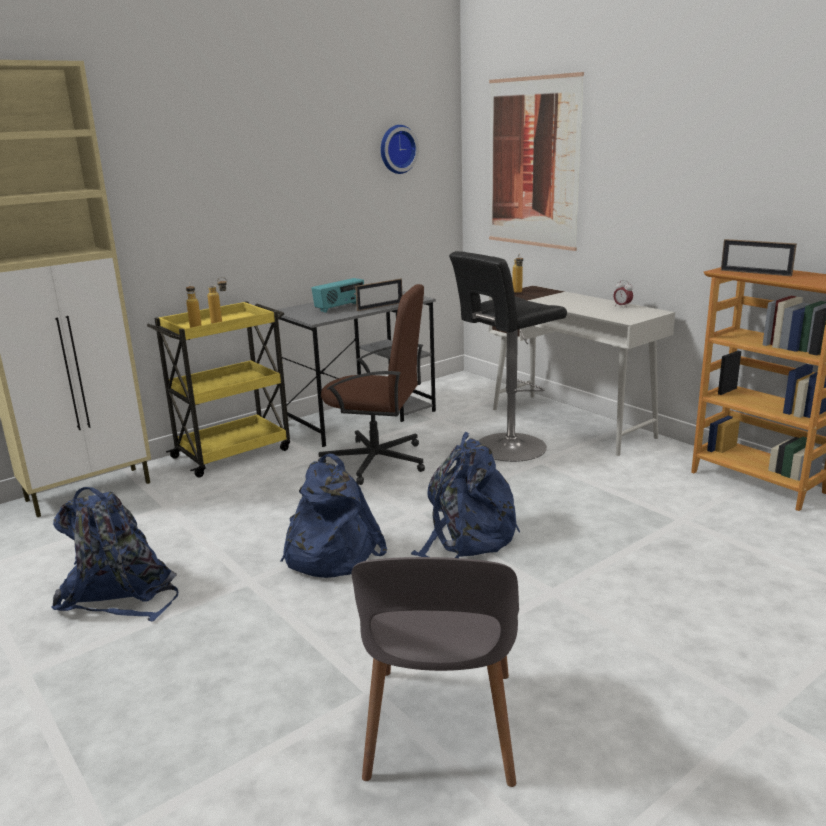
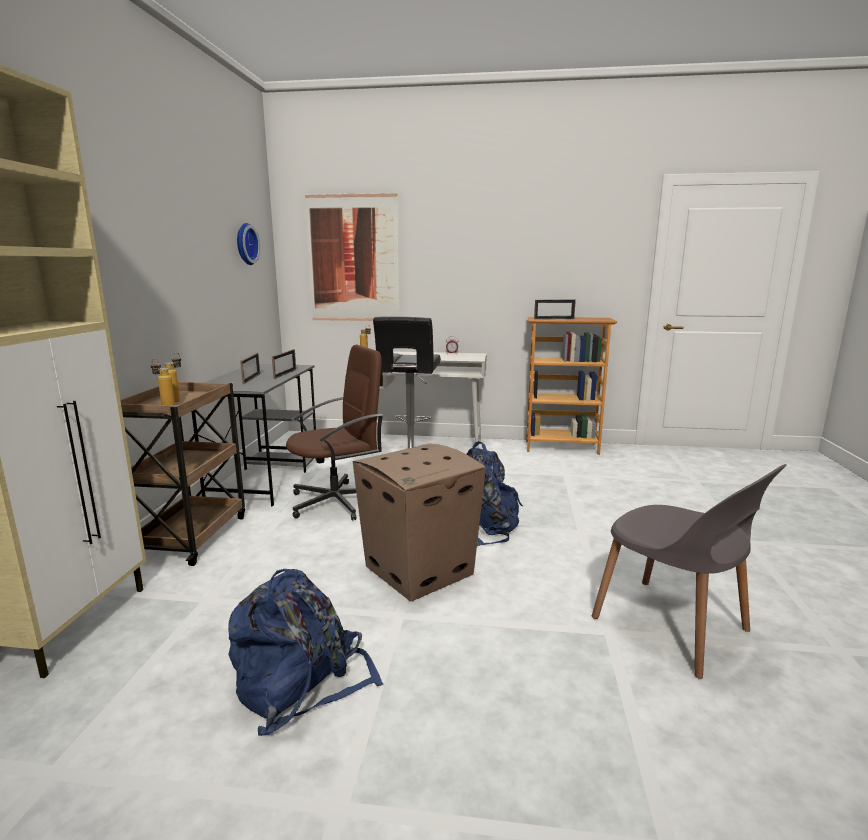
camera: 45 degrees left, 5 degrees down
(233, 452) = (192, 536): yellow cart -> brown cart
(328, 553) = (420, 570): blue backpack -> cardboard box
(340, 307) = (251, 379): radio -> picture frame

